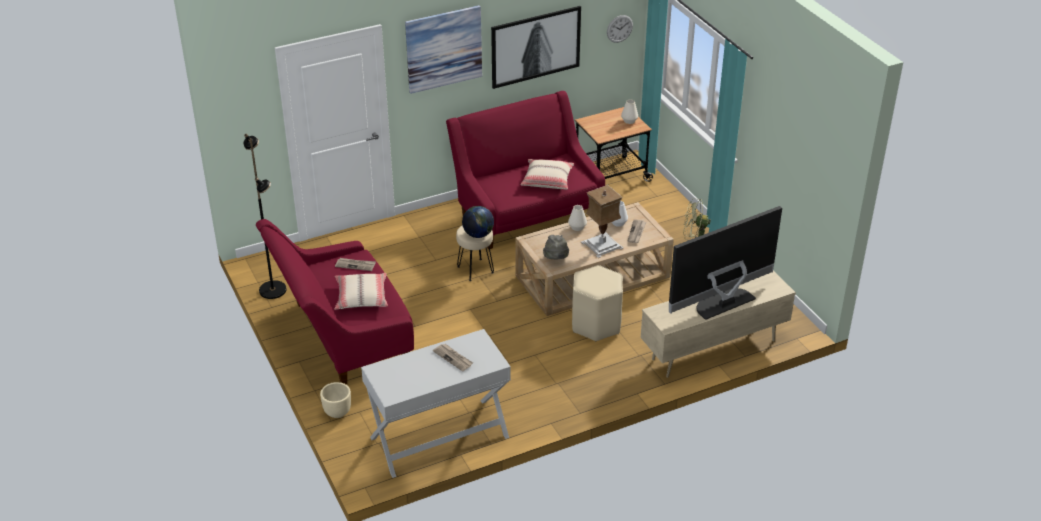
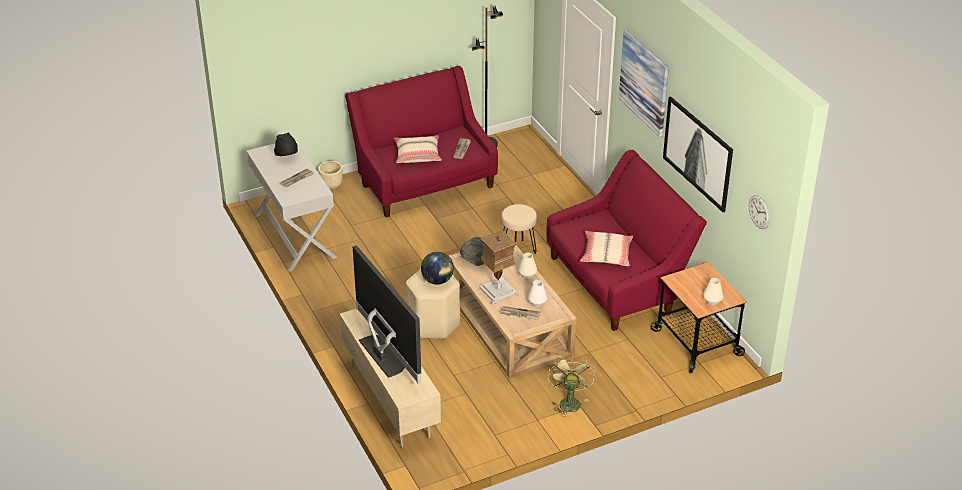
camera: 90 degrees right, 0 degrees up
(403, 369) = (287, 156): none -> black hat
(478, 235) = (513, 215): globe -> globe (437, 281)

